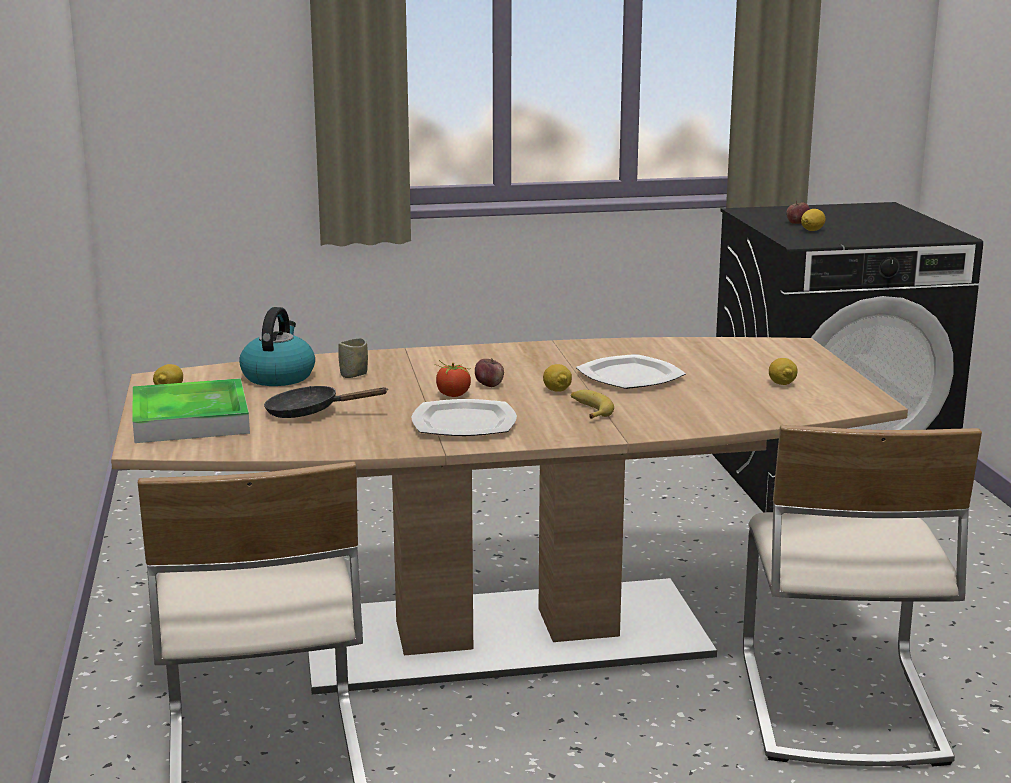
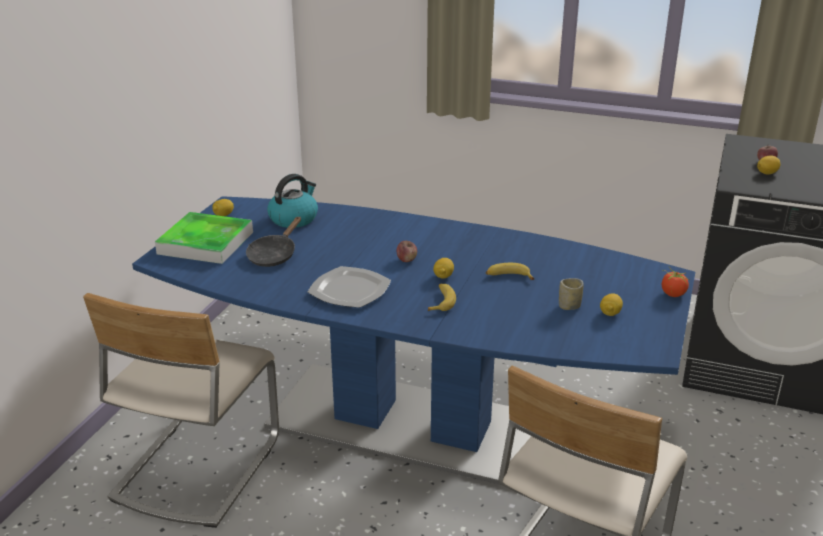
camera: 30 degrees right, 10 degrees up
(310, 412) = (274, 255): black frying pan -> black frying pan turned 105 degrees counterclockwise
(353, 375) = (337, 228): cup -> cup (569, 306)
(453, 395) = (373, 262): tomato -> tomato (672, 294)
(506, 635) = (412, 424): brown dining table -> blue dining table
(630, 377) = (508, 276): plate -> banana

